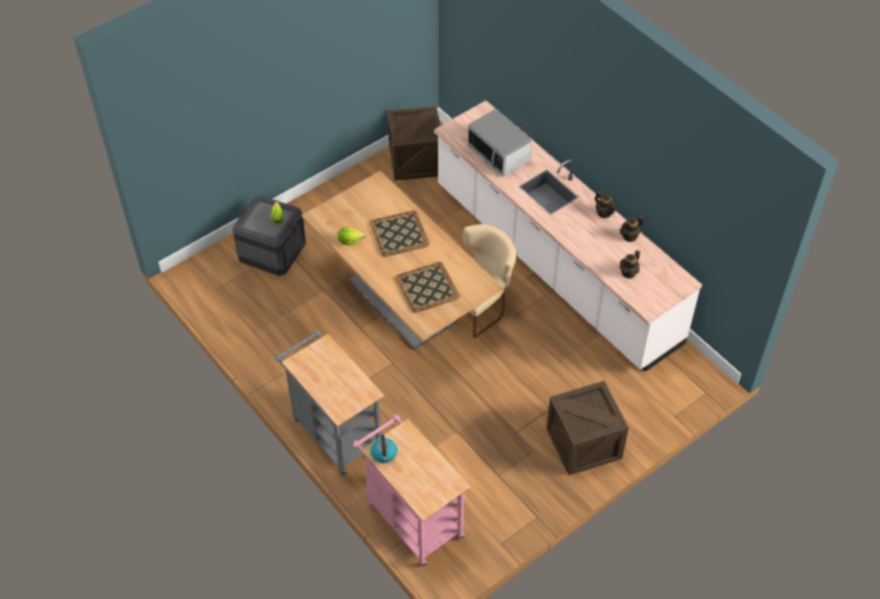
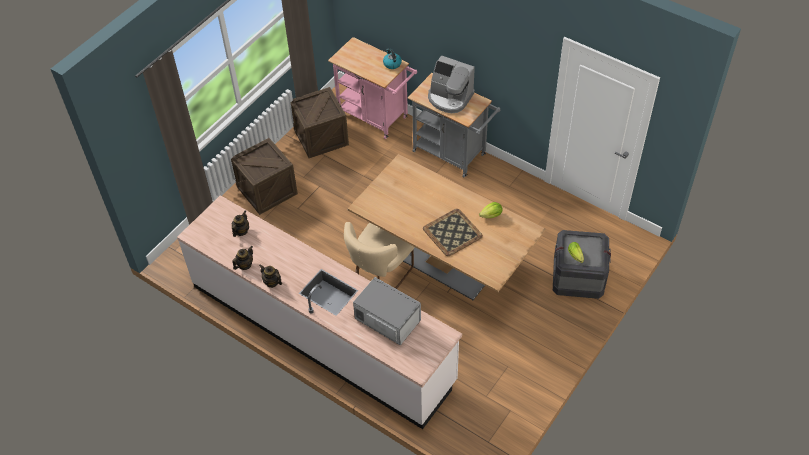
camera: 165 degrees right, 0 degrees up
(331, 379) = (449, 98): none -> coffee machine
(415, 160) = (493, 413): crate -> crate (321, 137)
(426, 287) = (410, 193): tray -> none

